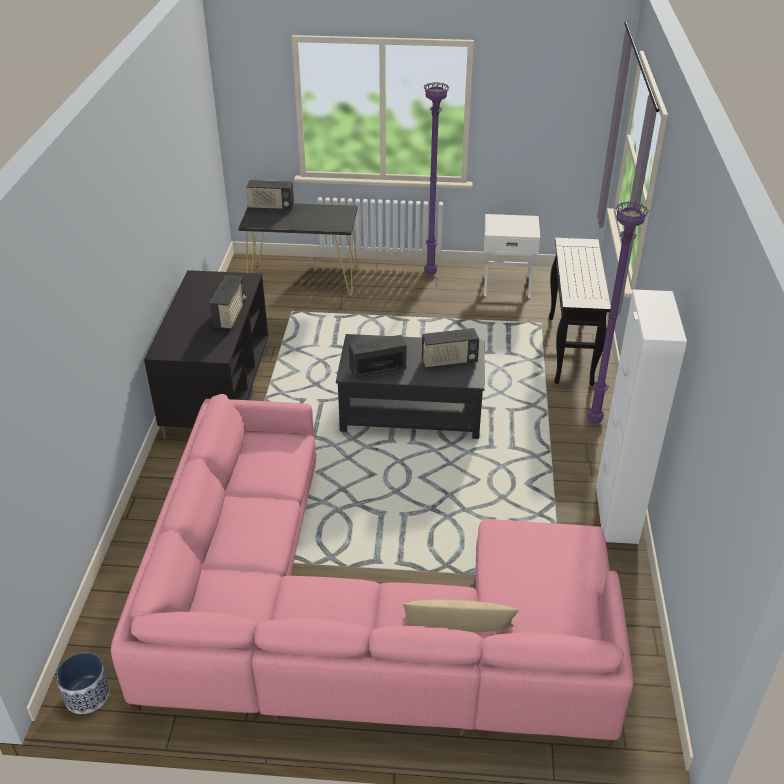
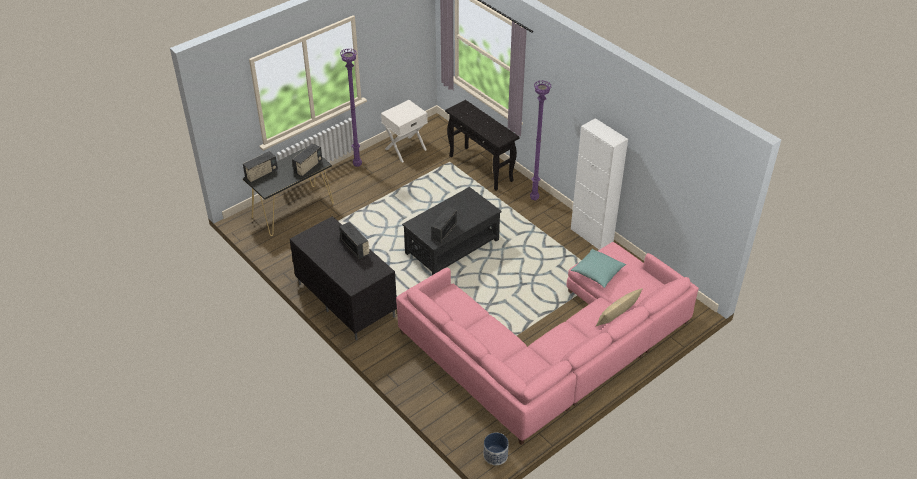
camera: 45 degrees left, 5 degrees up
(449, 361) = (469, 207): radio -> radio (308, 167)
(513, 551) = (597, 272): none -> turquoise pillow

